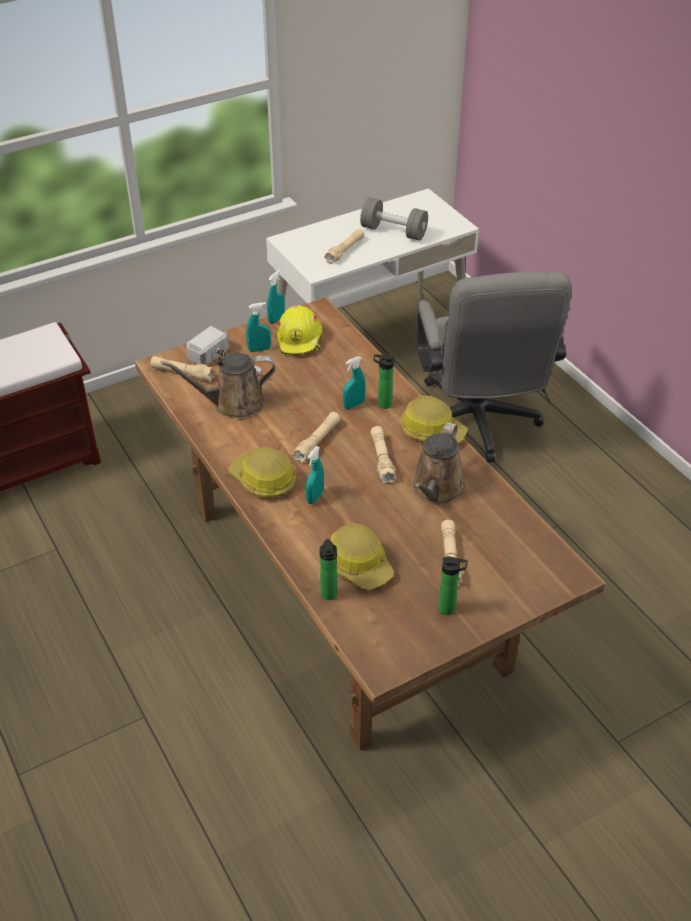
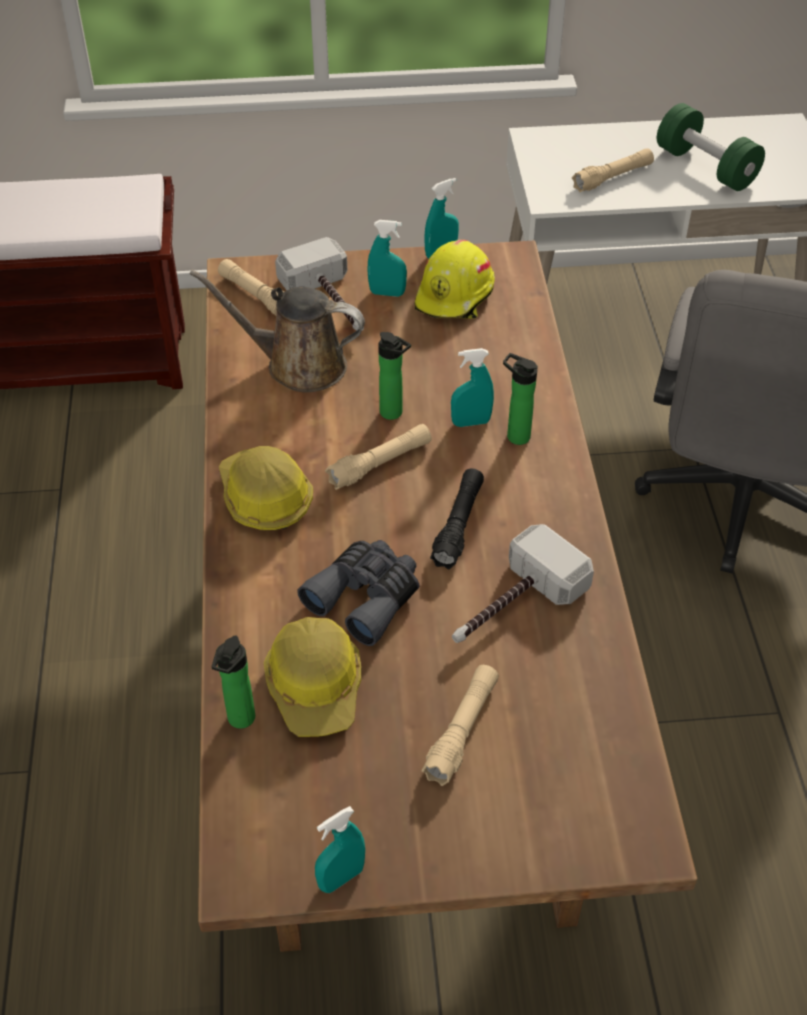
camera: 25 degrees right, 5 degrees up
(315, 497) = (321, 551): turquoise spray bottle -> turquoise spray bottle (341, 878)
(356, 512) = (366, 597): none -> grey binoculars
(382, 459) = (458, 525): beige flashlight -> black flashlight
(393, 231) = (705, 167): grey dumbbell -> green dumbbell
(432, 431) = (565, 504): hard hat -> none
(436, 490) = (511, 606): brown watering can -> hammer
(449, 609) = (407, 819): bottle -> bottle (394, 414)

